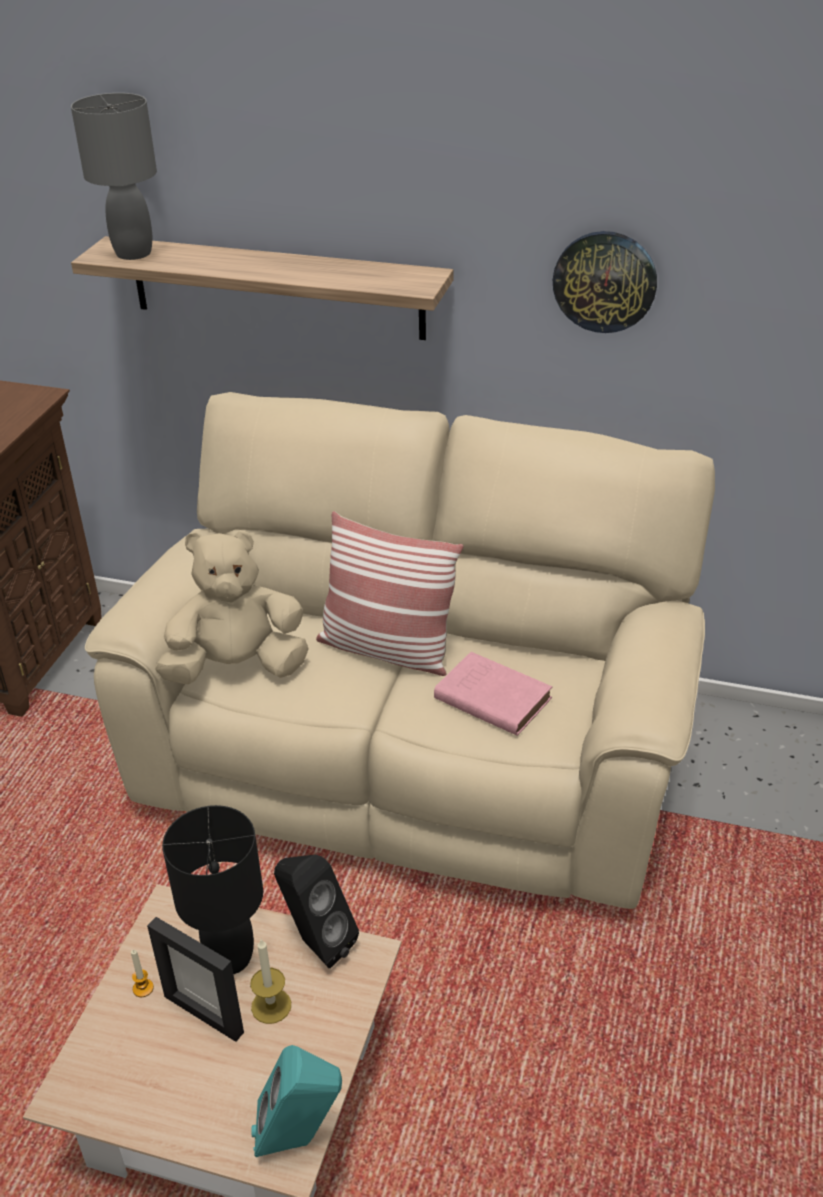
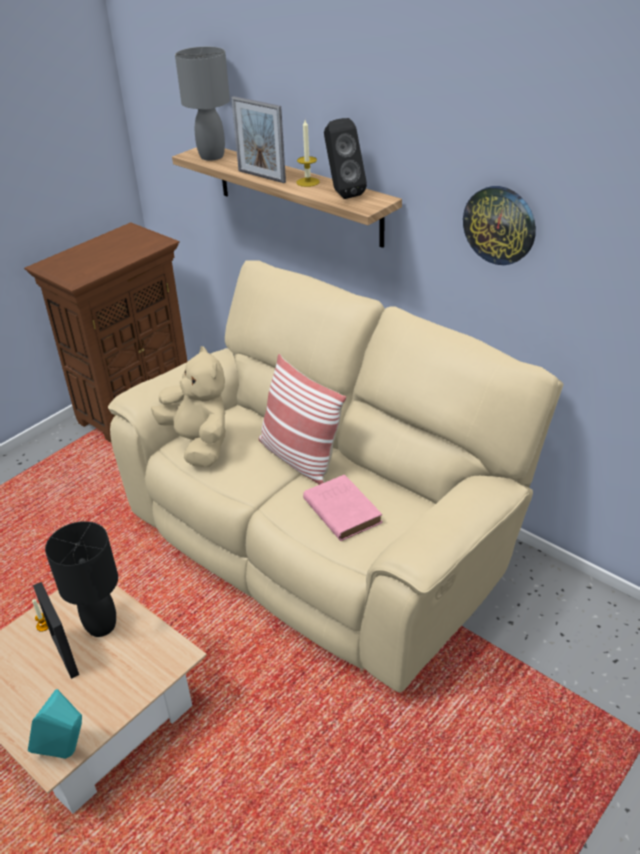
camera: 25 degrees right, 0 degrees up
(235, 269) = (261, 176): none -> picture frame
(237, 668) = (198, 443): beige plush toy -> beige plush toy turned 45 degrees clockwise
(271, 1006) = (104, 664): candle -> candle (308, 182)
(316, 943) = (155, 635): black speaker -> black speaker (342, 193)

